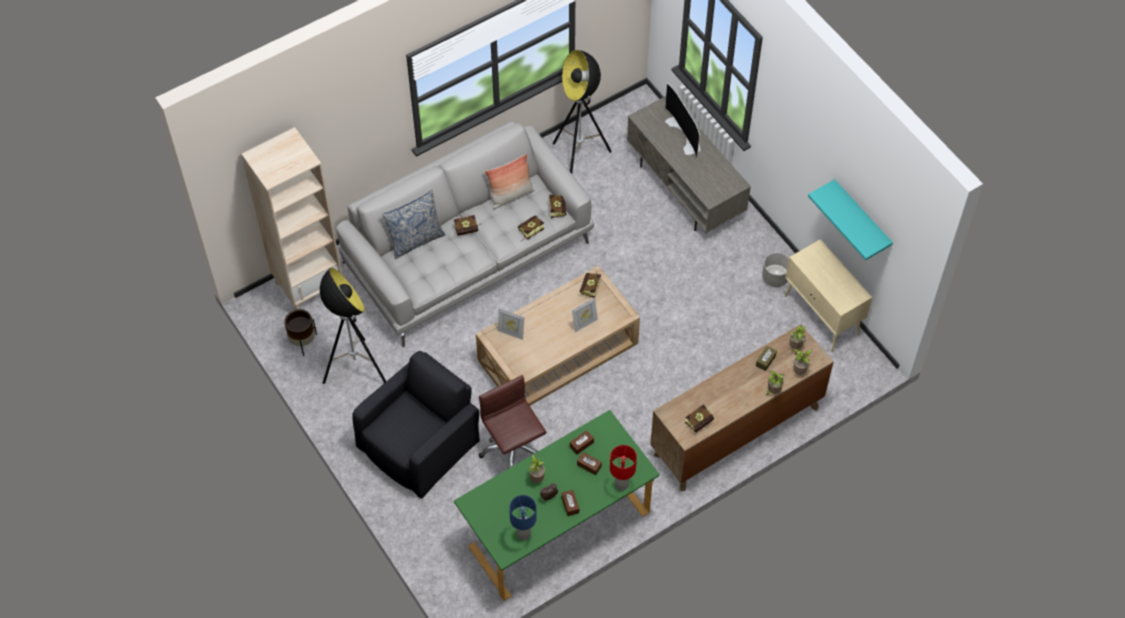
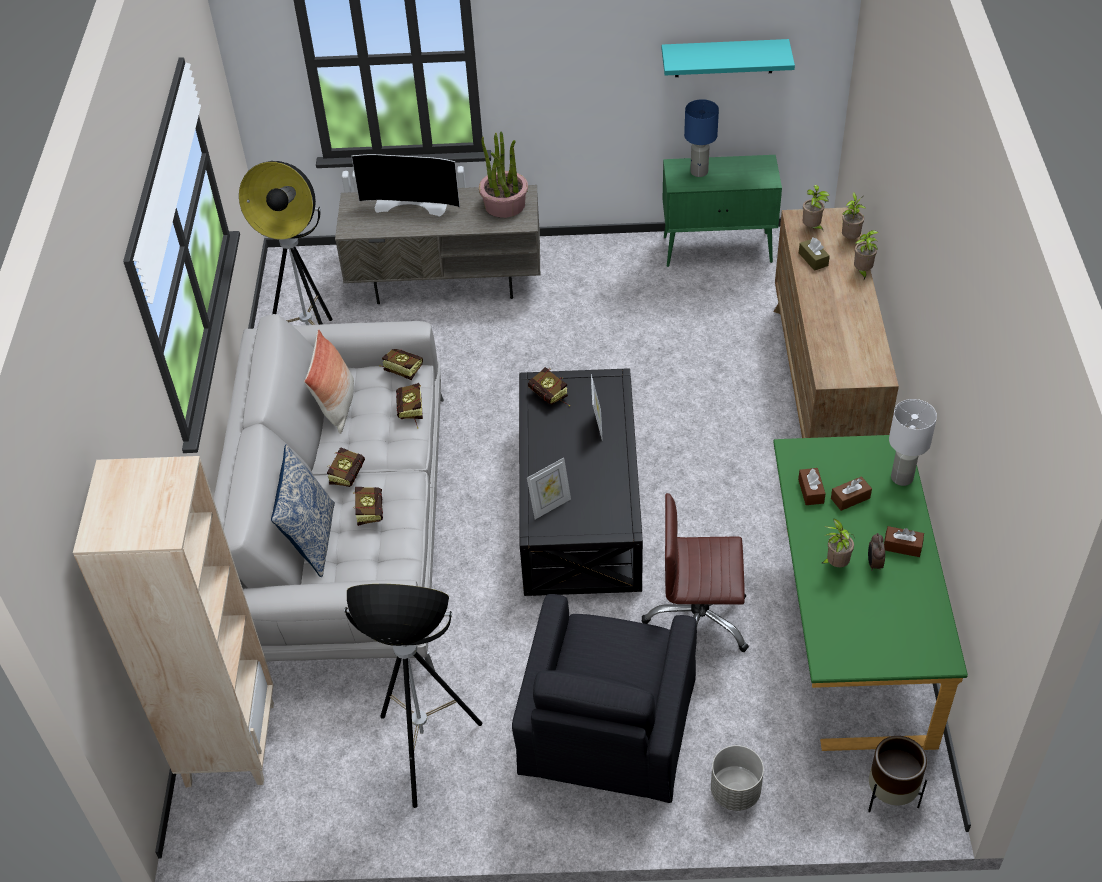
camera: 55 degrees left, 10 degrees down
(303, 342) = (320, 800): brown planter -> brown planter (890, 796)
(419, 441) = (607, 728): black armchair -> black armchair turned 150 degrees counterclockwise
(523, 534) = (921, 621): blue table lamp -> blue table lamp (699, 172)
(557, 351) = (578, 503): beige coffee table -> black coffee table
(621, 484) = (902, 478): red table lamp -> white table lamp
(701, 421) = (863, 352): book -> book (370, 509)
(719, 180) = (504, 205): none -> potted plant
(775, 278) = (635, 262): grey planter -> grey planter (735, 791)
(822, 316) = (718, 249): beige cabinet -> green cabinet

